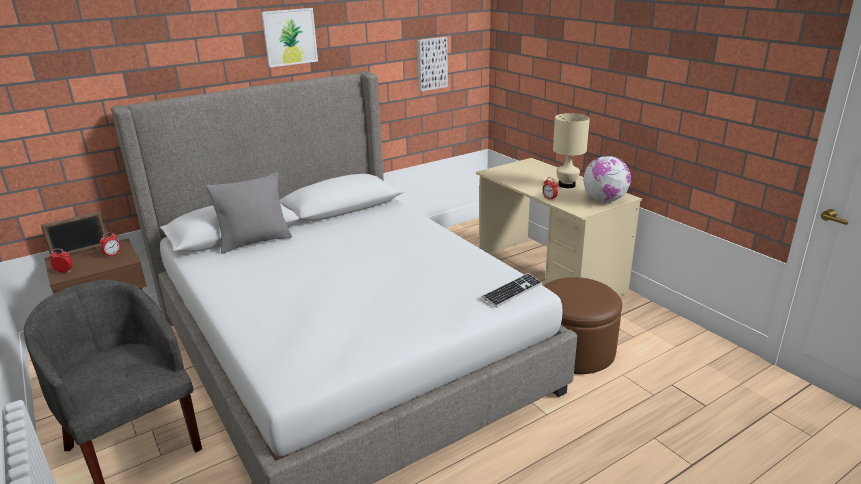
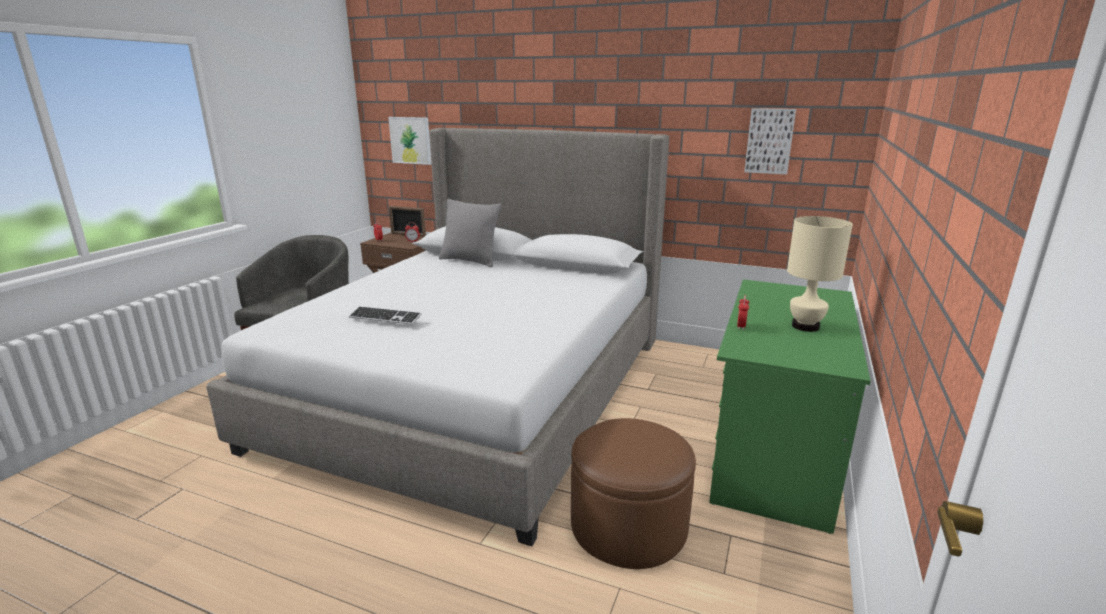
camera: 55 degrees right, 5 degrees down
(290, 37) = (596, 88): picture -> picture (410, 140)
(512, 291) = (489, 371): keyboard -> keyboard (385, 317)
(548, 274) = (774, 451): beige desk -> green desk
(604, 200) = (804, 357): globe -> none

